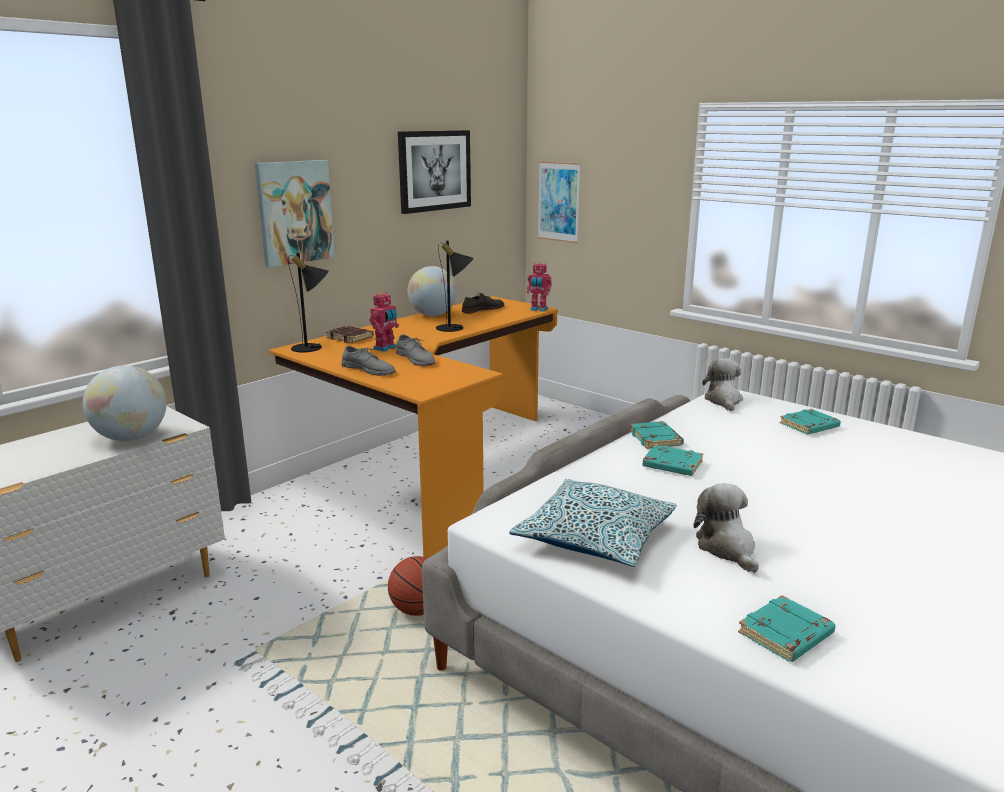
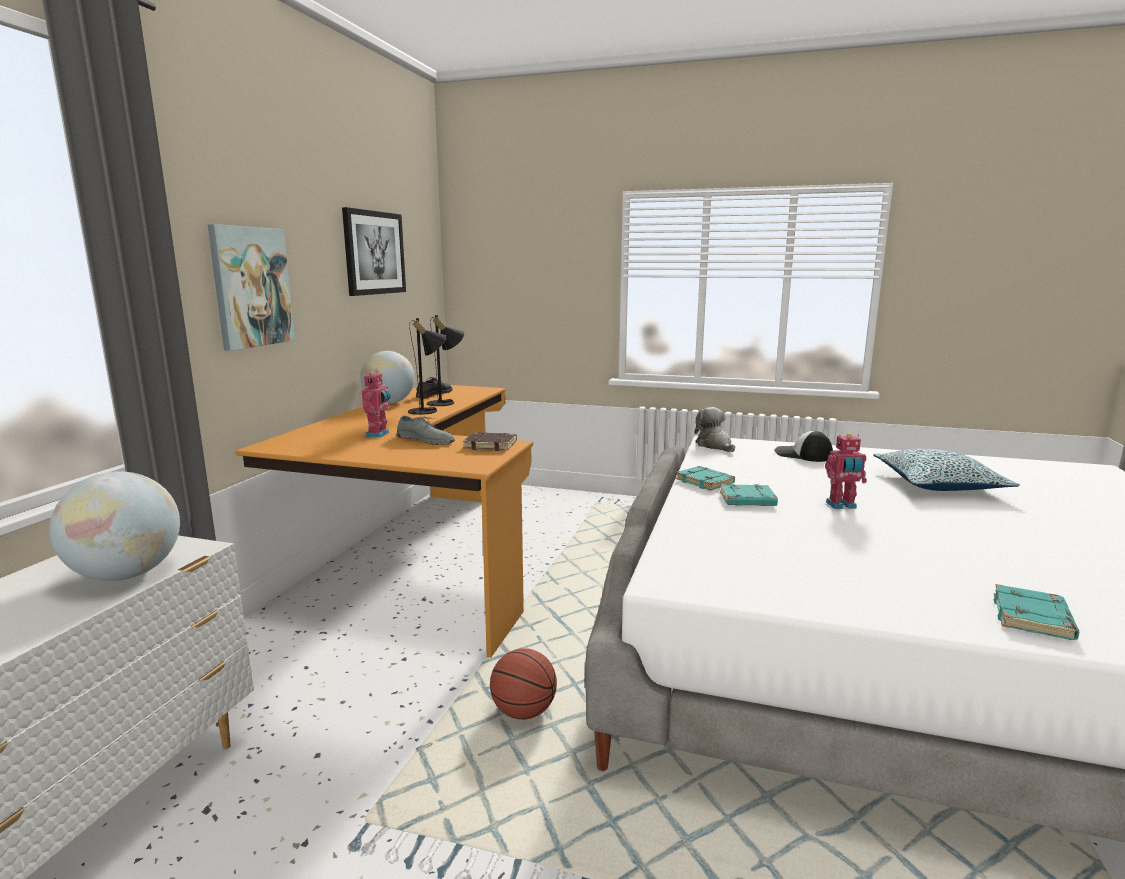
camera: 25 degrees left, 5 degrees down
(312, 348) = (290, 443): black table lamp -> black table lamp (446, 403)
(350, 338) = (324, 429): brown book -> brown book (491, 445)
(369, 369) = (387, 454): grey shoe -> none
(538, 309) = (488, 390): toy robot -> toy robot (842, 506)
(558, 201) = (481, 289): picture -> none
(595, 537) = (774, 573): pillow -> pillow (938, 484)
(727, 548) = (886, 558): plush toy -> none
(809, 426) = (802, 455): turquoise book -> cap

